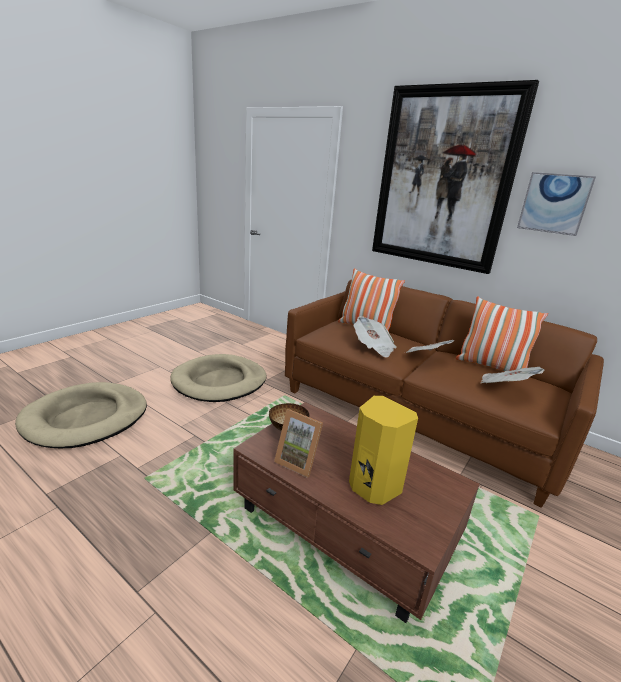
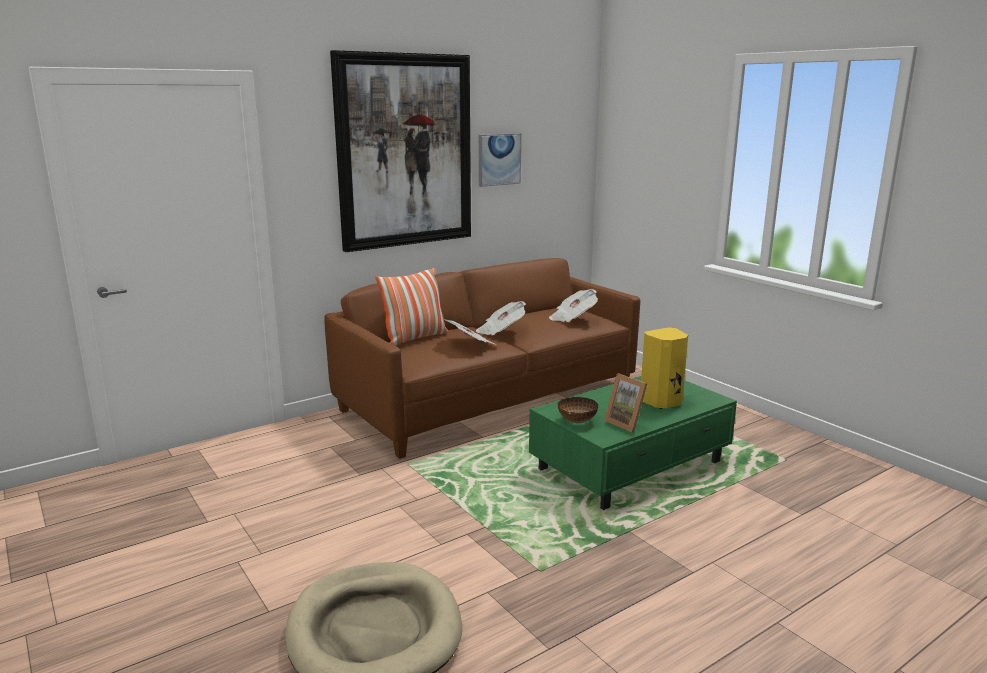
camera: 70 degrees left, 5 degrees down
(220, 381) = (336, 507): beige dog bed -> none
(299, 461) = (627, 423): picture frame -> picture frame turned 90 degrees clockwise
(346, 525) = (632, 465): brown coffee table -> green coffee table
(490, 366) = (533, 313): pillow -> none

